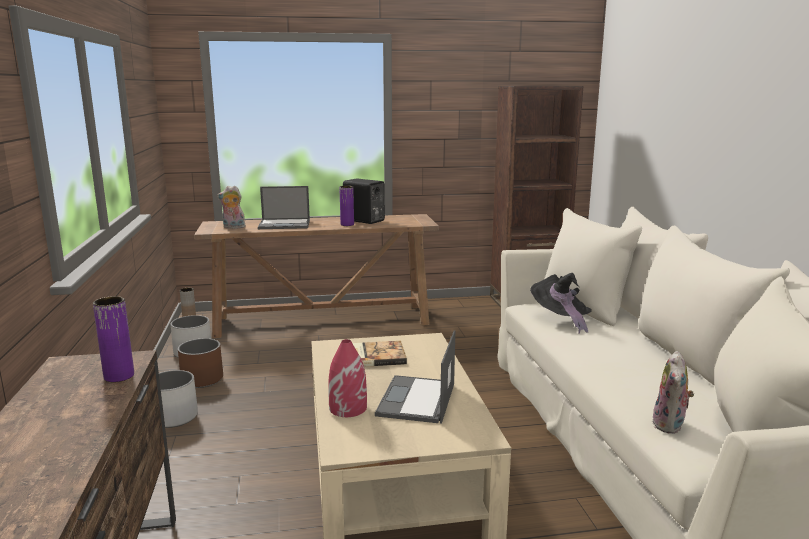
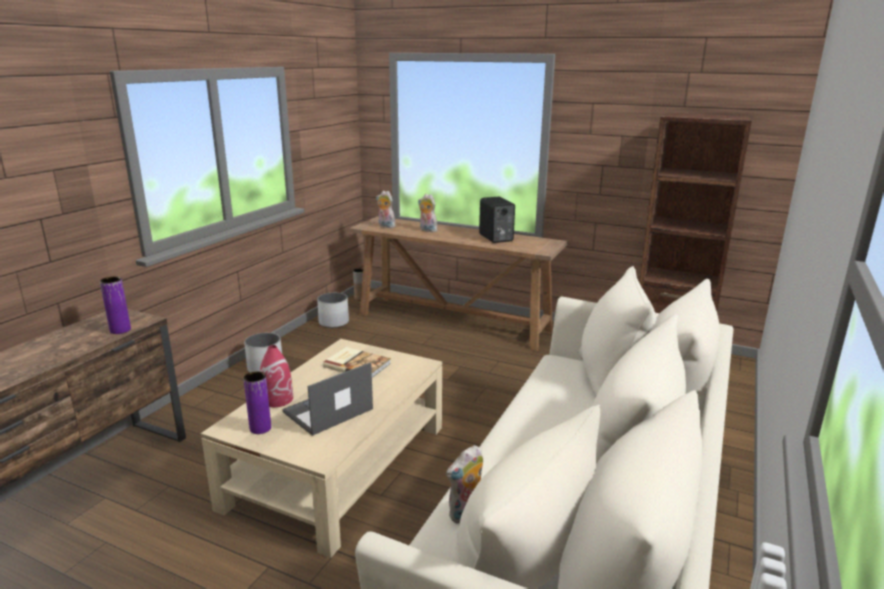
camera: 35 degrees right, 5 degrees up
(202, 380) = (314, 346): brown planter -> none
(285, 224) = (427, 230): laptop -> plush toy
(347, 224) = (474, 239): purple vase -> purple vase (260, 428)
(560, 319) = (561, 382): black hat -> none

